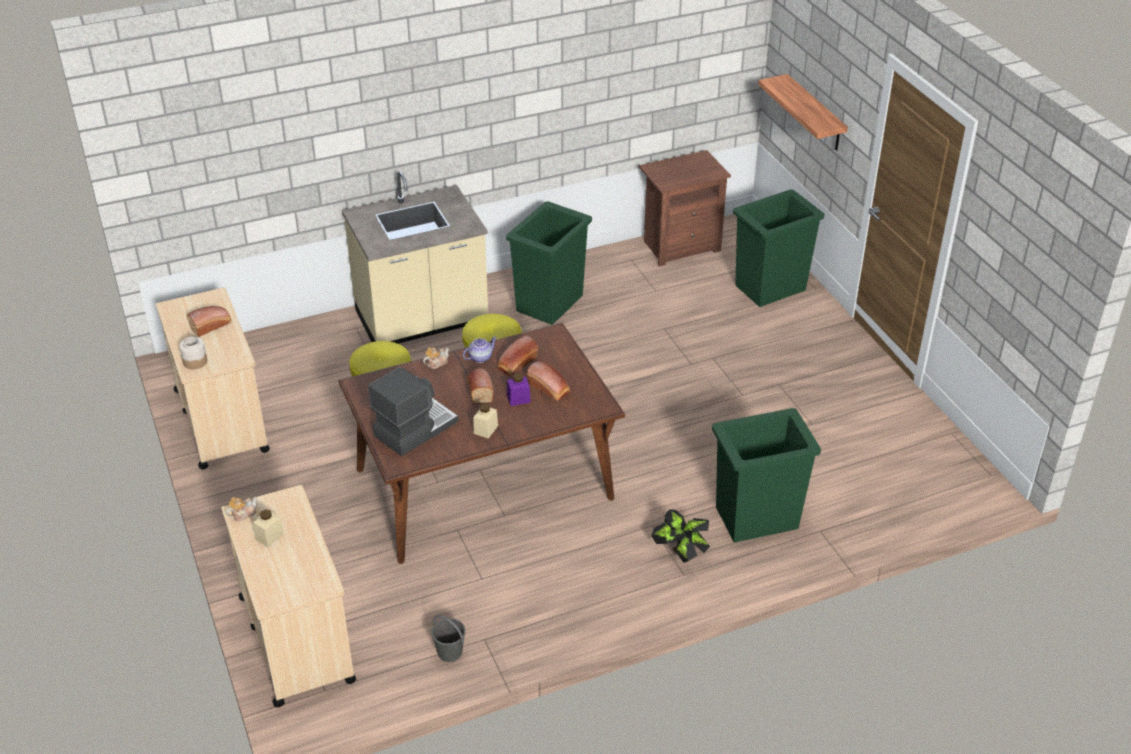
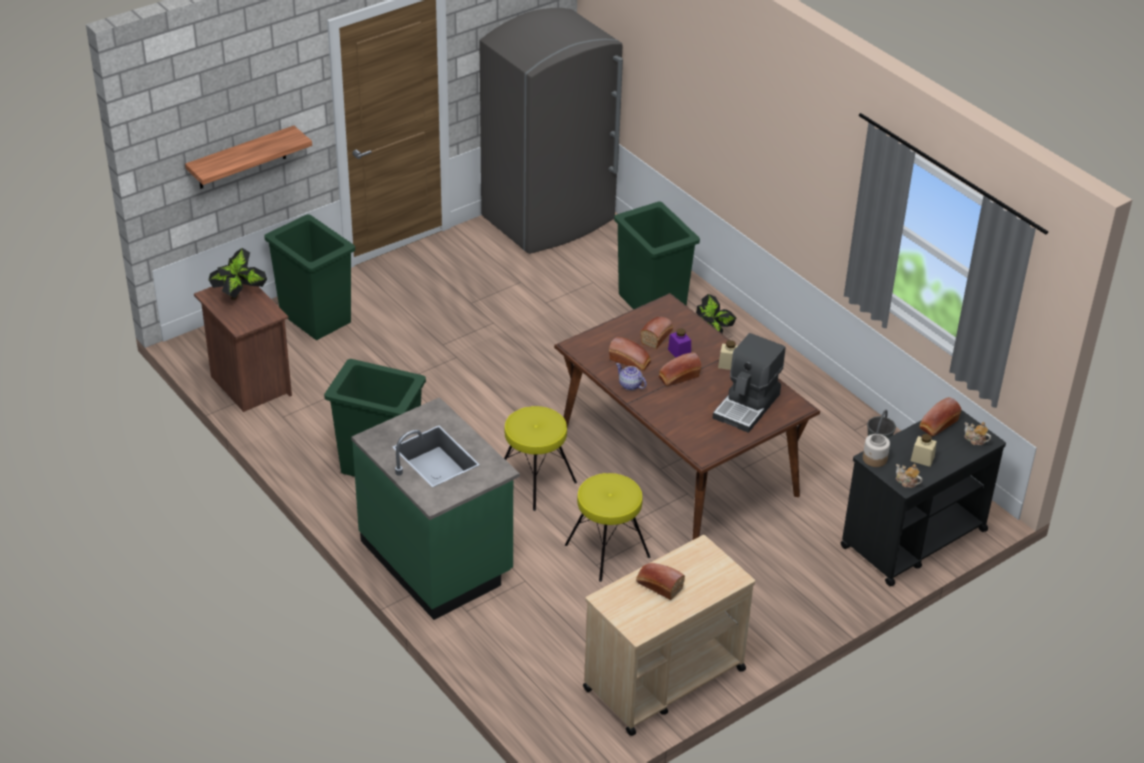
camera: 105 degrees left, 0 degrees up
(195, 362) = (722, 579): jar -> jar (874, 459)
(296, 638) = (912, 539): beige cart -> black cart
(314, 565) = (937, 425): none -> bread
(414, 428) = (747, 406): coffee machine -> coffee machine turned 90 degrees counterclockwise
(422, 320) = (438, 559): beige counter -> green counter
(436, 363) = (650, 411): teapot -> teapot (975, 440)
(696, 170) = (240, 296): none -> potted plant
(934, 465) = (549, 219): none -> grey fridge

